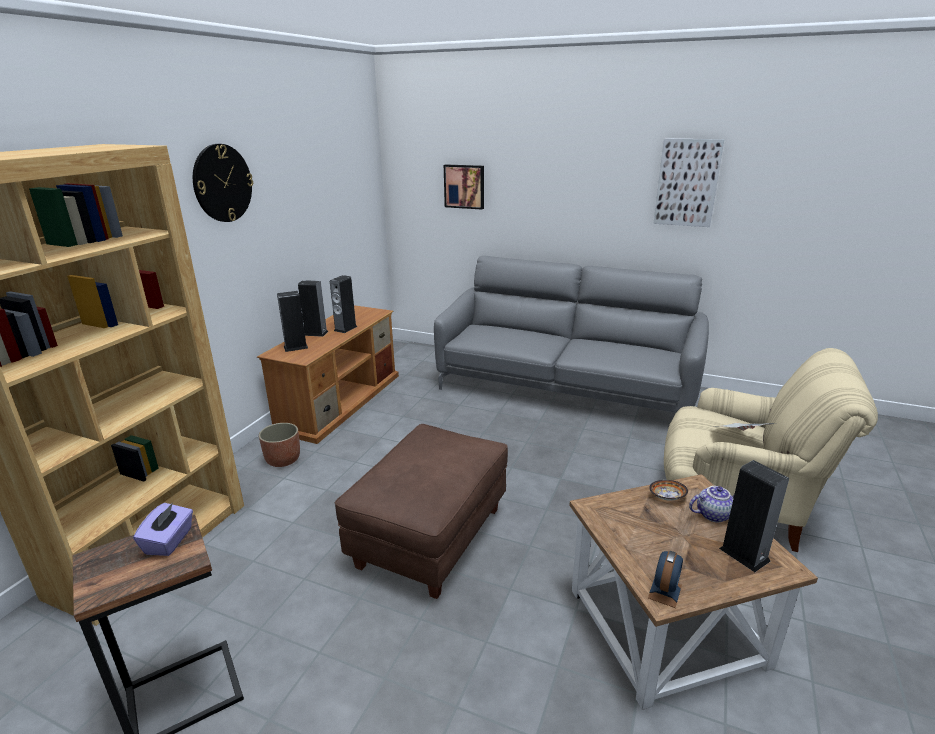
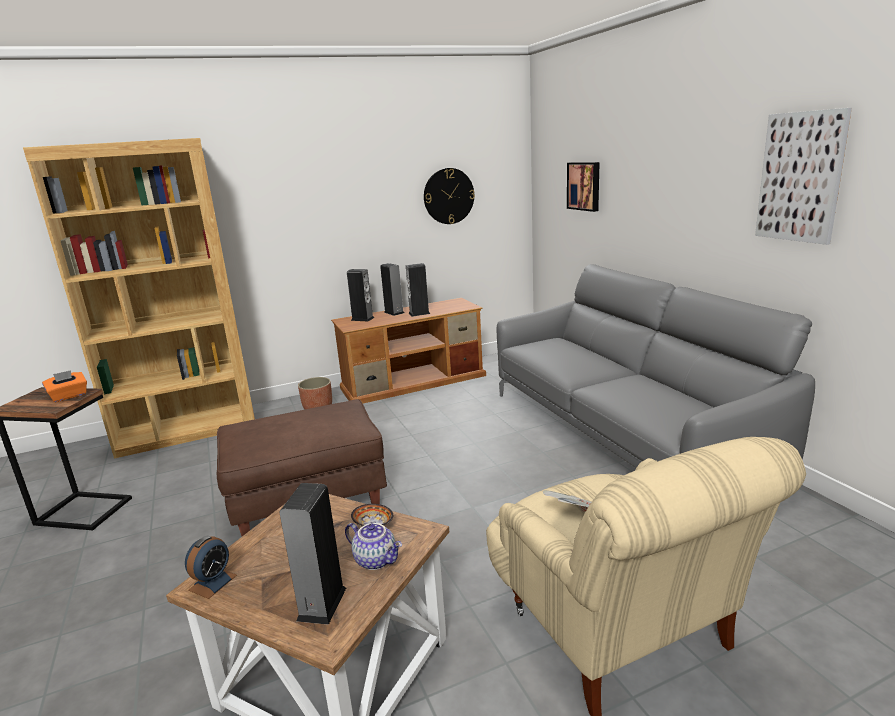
camera: 45 degrees right, 5 degrees down
(169, 541) = (69, 396): purple tissue box -> orange tissue box
(222, 183) = (312, 173): wall clock -> wall clock (448, 196)
(665, 591) = (213, 582): alarm clock -> alarm clock turned 45 degrees counterclockwise

